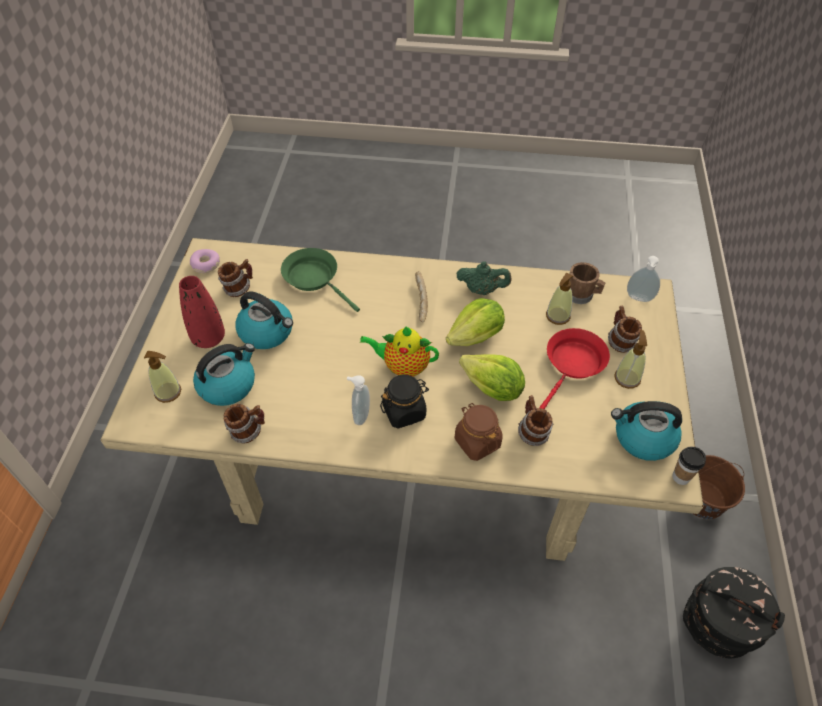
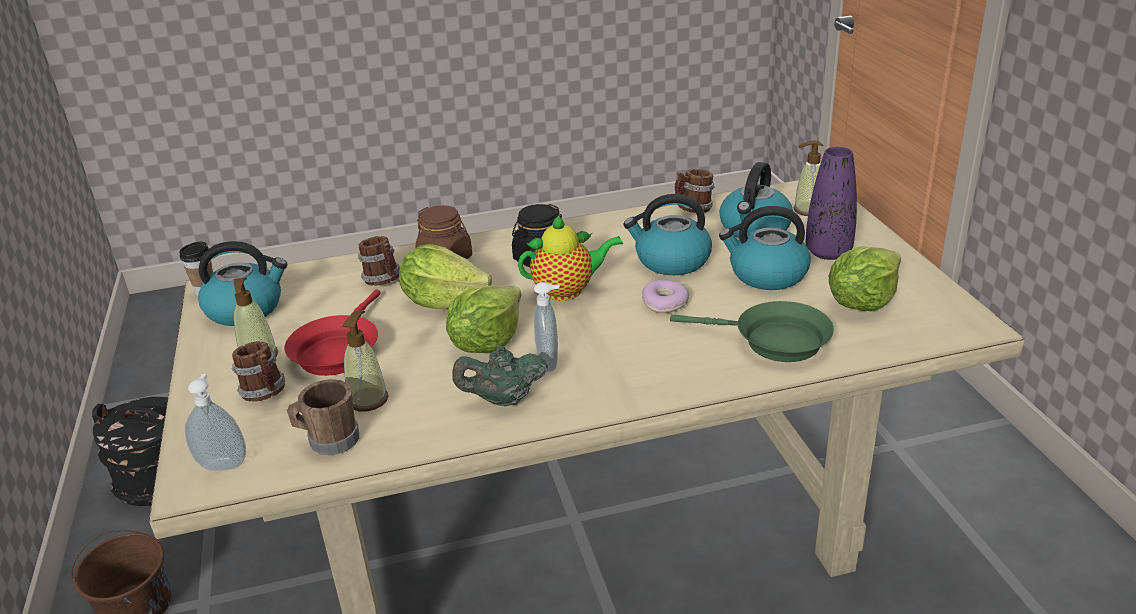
camera: 160 degrees right, 20 degrees down
(206, 265) = (947, 312): donut -> donut (664, 303)
(209, 338) = (828, 252): red vase -> purple vase
(239, 288) = (862, 302): mug -> lettuce
(314, 371) = (671, 261): none -> kettle
(360, 415) = (588, 246): soap dispenser -> soap dispenser (550, 362)
(420, 301) = (593, 359): bread -> none

